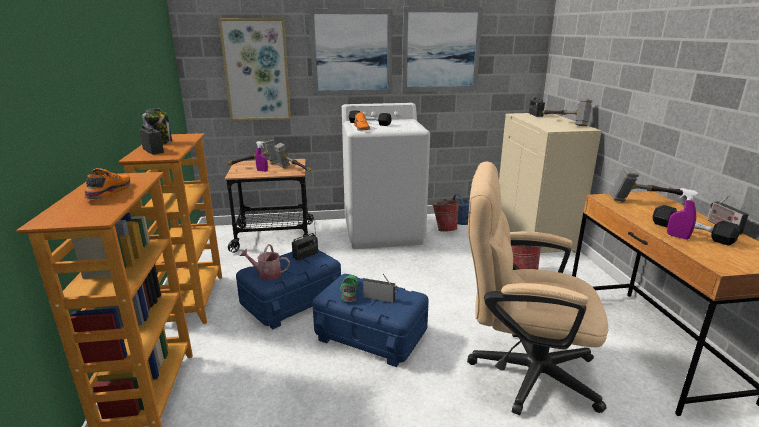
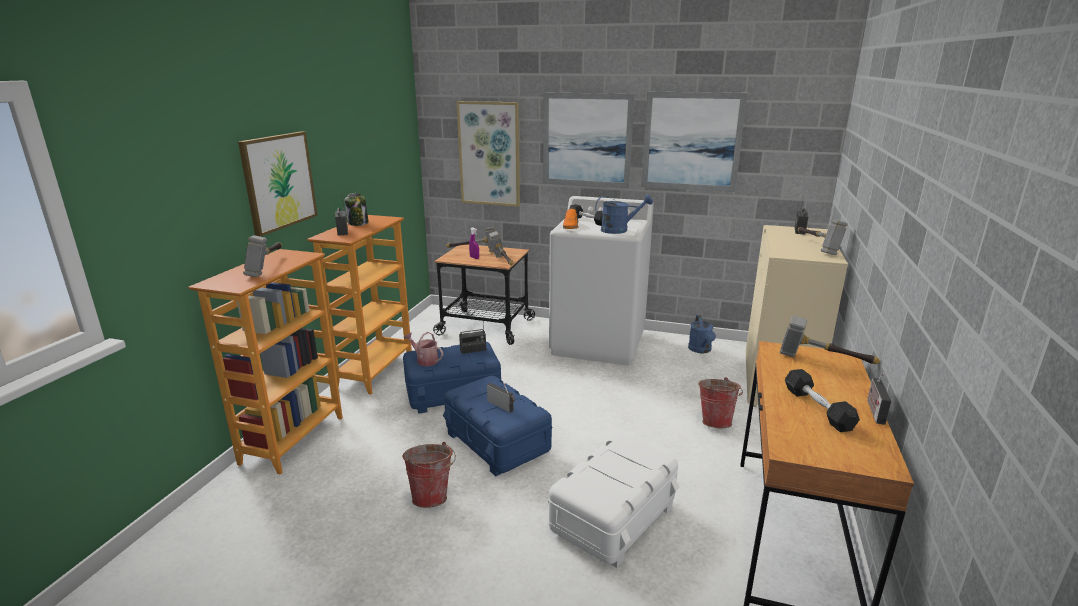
camera: 25 degrees right, 0 degrees up
(82, 92) = (279, 181): none -> picture
(108, 193) = (267, 267): orange shoe -> hammer
(348, 292) = (479, 393): green shoe -> none
(405, 127) = (619, 230): none -> blue watering can
(445, 229) = (671, 353): bucket -> bucket (432, 496)
(521, 371) = (612, 517): beige office chair -> white storage box
(677, 237) = (790, 409): purple spray bottle -> none

